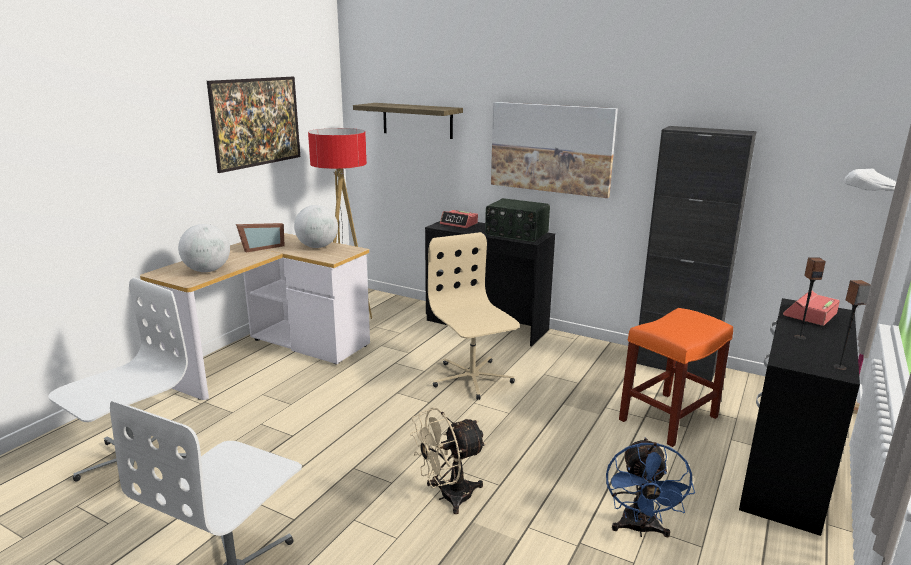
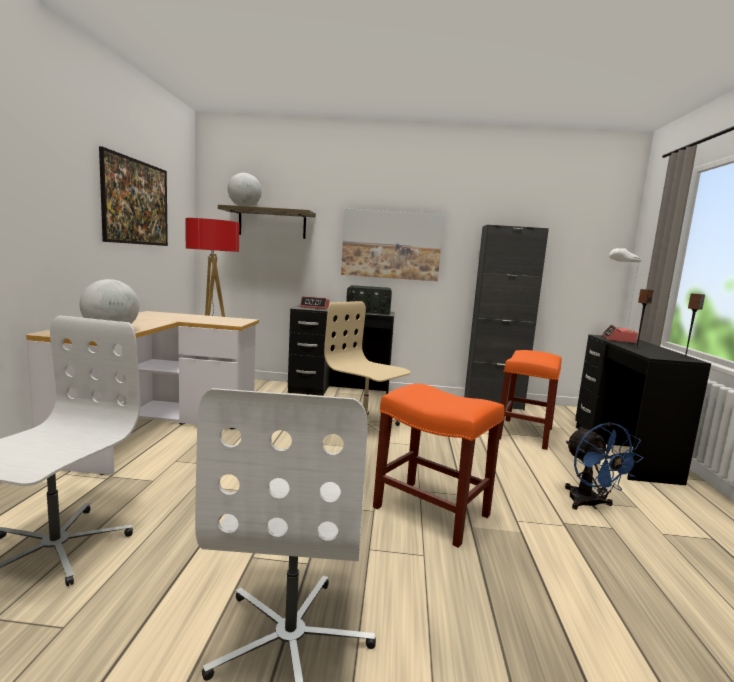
camera: 25 degrees left, 10 degrees down
(261, 248) = (149, 318): picture frame -> none
(317, 247) = (208, 318): globe -> globe (244, 207)
(448, 497) = (433, 512): beige fan -> orange stool

